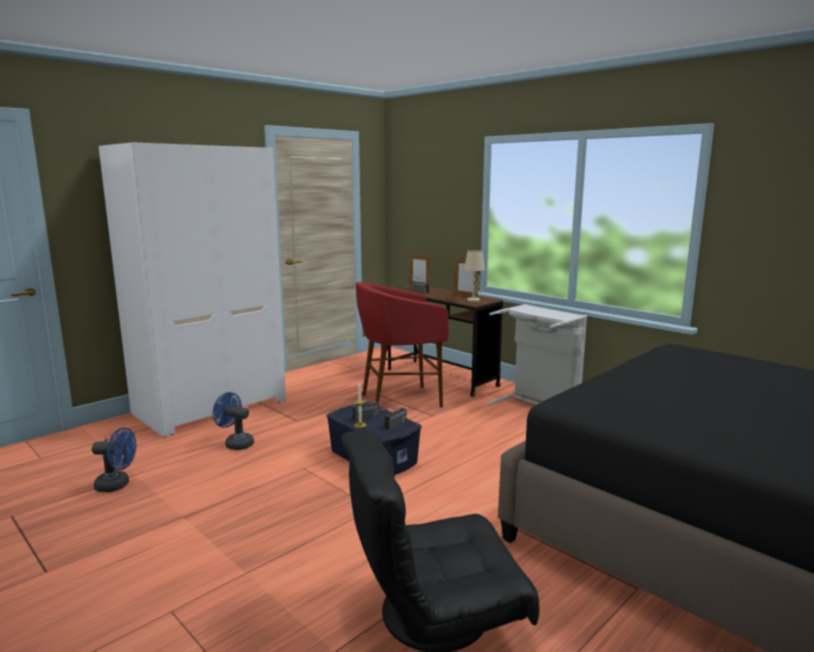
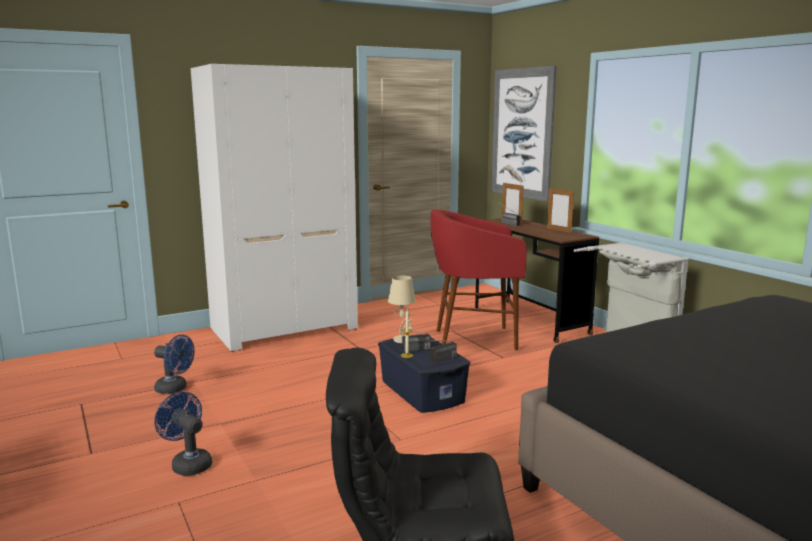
camera: 15 degrees right, 0 degrees up
(235, 443) = (293, 364): blue fan -> blue fan (188, 464)
(419, 208) = (522, 133): none -> picture
(473, 300) = (564, 235): beige table lamp -> beige table lamp (402, 340)

